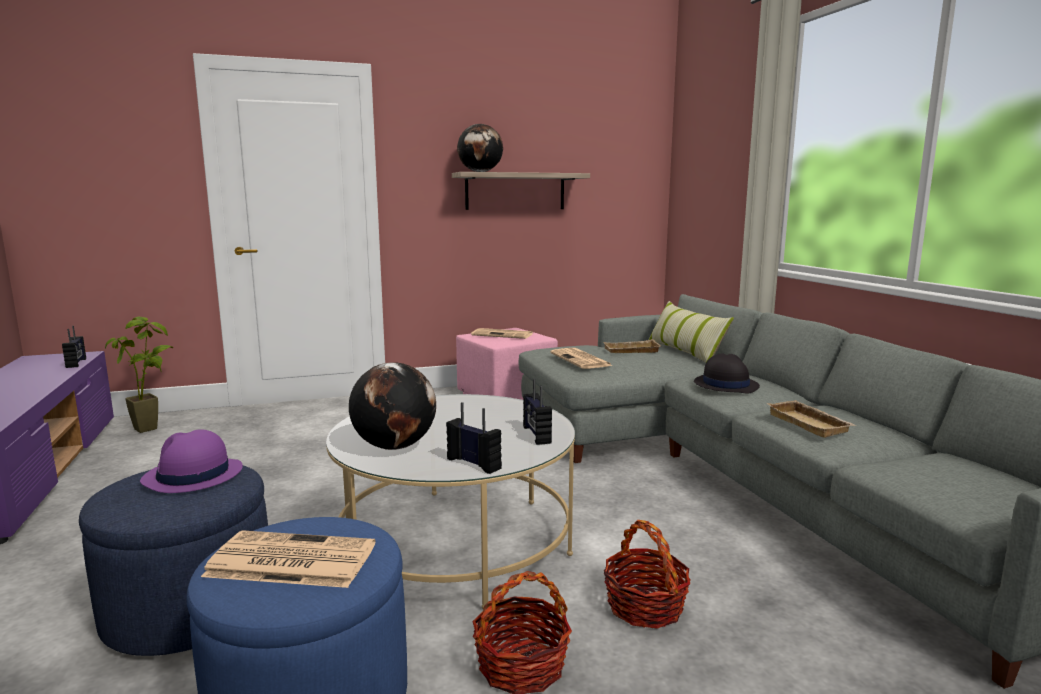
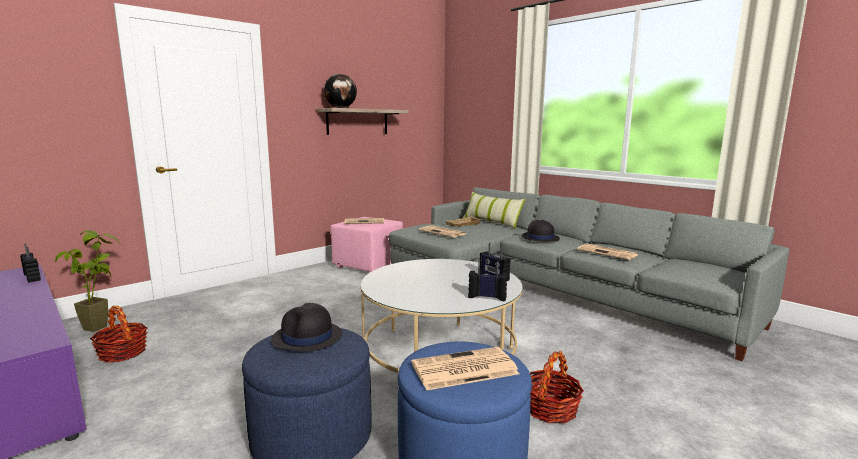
camera: 25 degrees left, 0 degrees up
(192, 476) = (307, 338): purple hat -> black hat
(394, 446) = (424, 296): globe -> none
(645, 606) = (575, 364): basket -> basket (122, 353)
(811, 424) = (608, 252): beige tray -> newspaper

